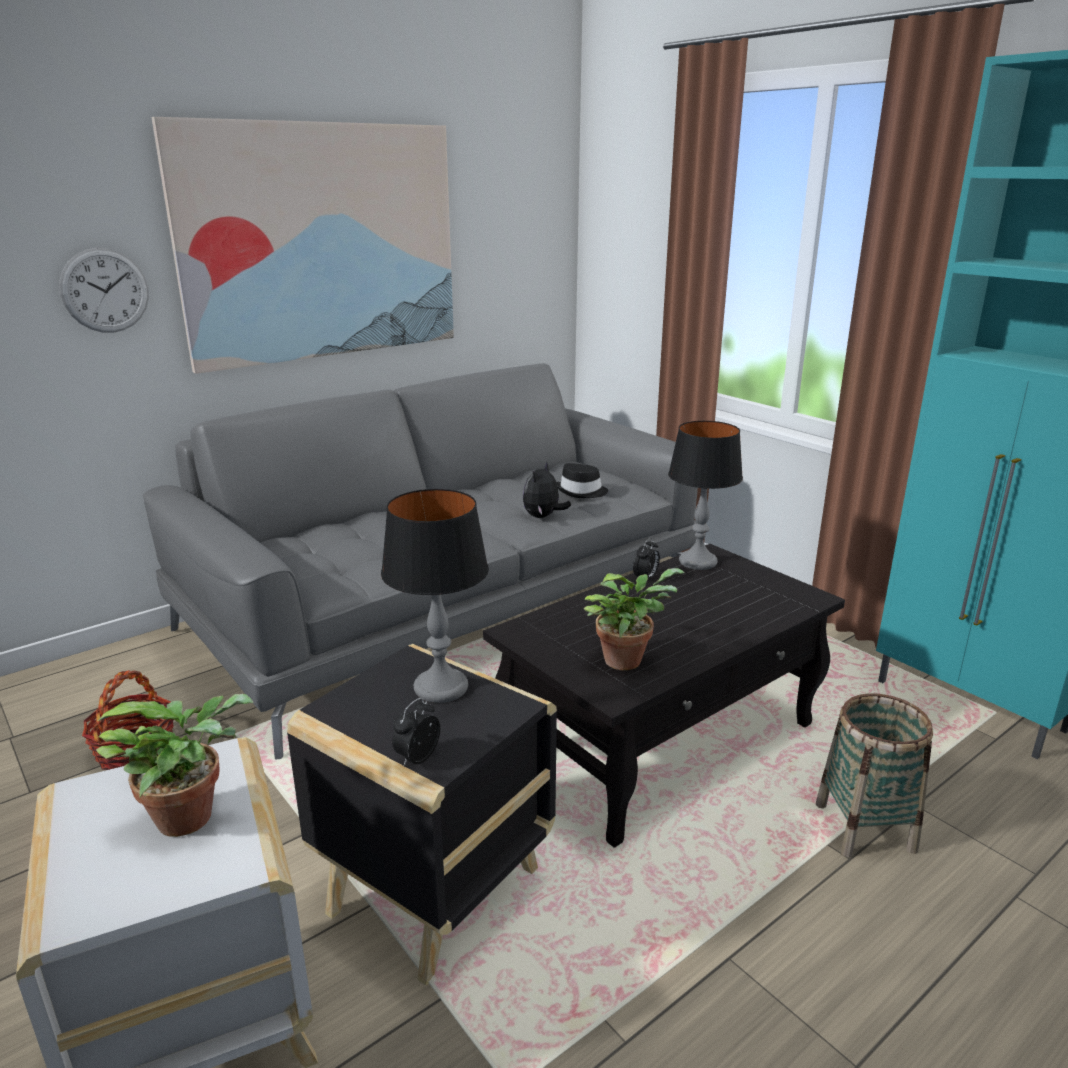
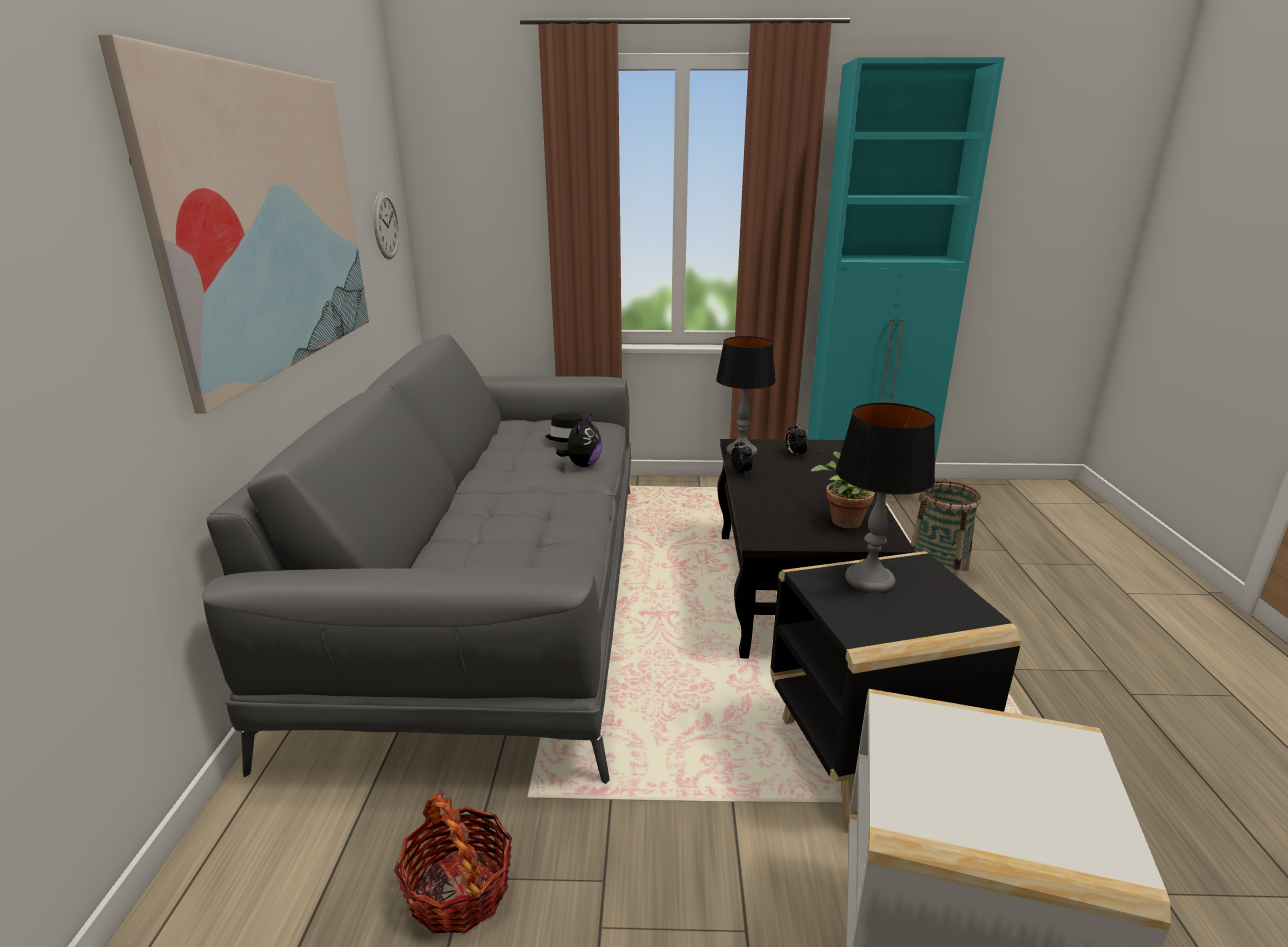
camera: 50 degrees left, 0 degrees up
(105, 290) = (89, 310): wall clock -> wall clock (385, 226)
(192, 815) = (986, 748): potted plant -> none
(417, 757) = (966, 620): alarm clock -> alarm clock (795, 454)
(543, 517) = (583, 465): plush toy -> plush toy turned 135 degrees counterclockwise

